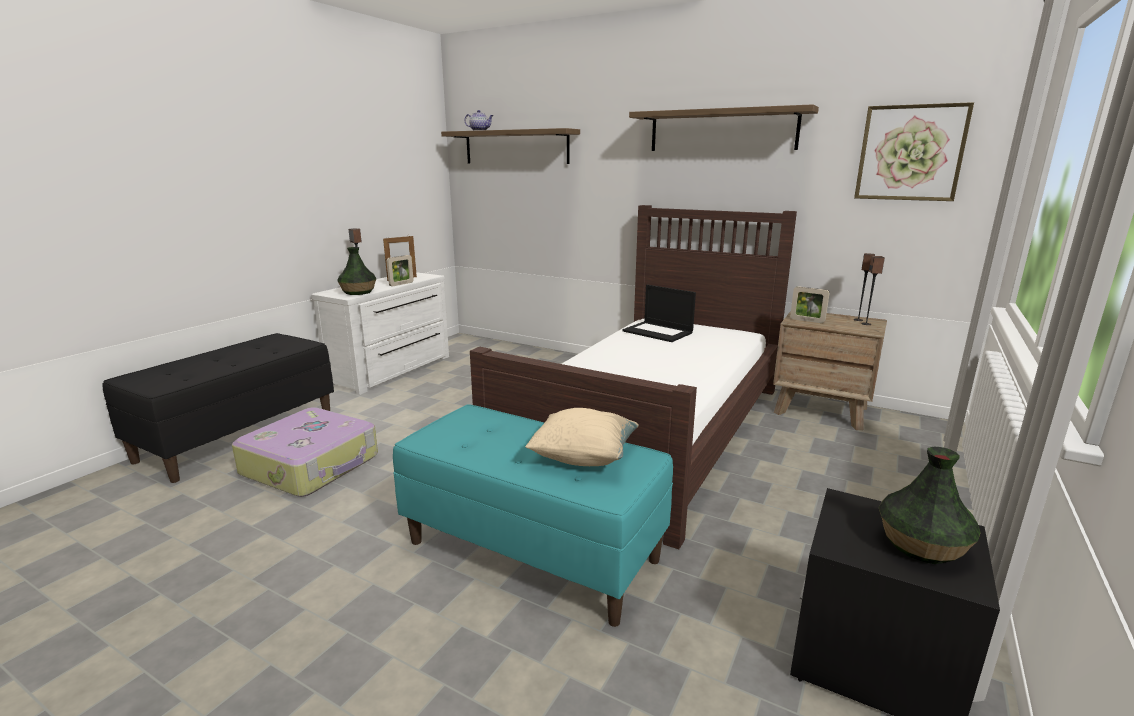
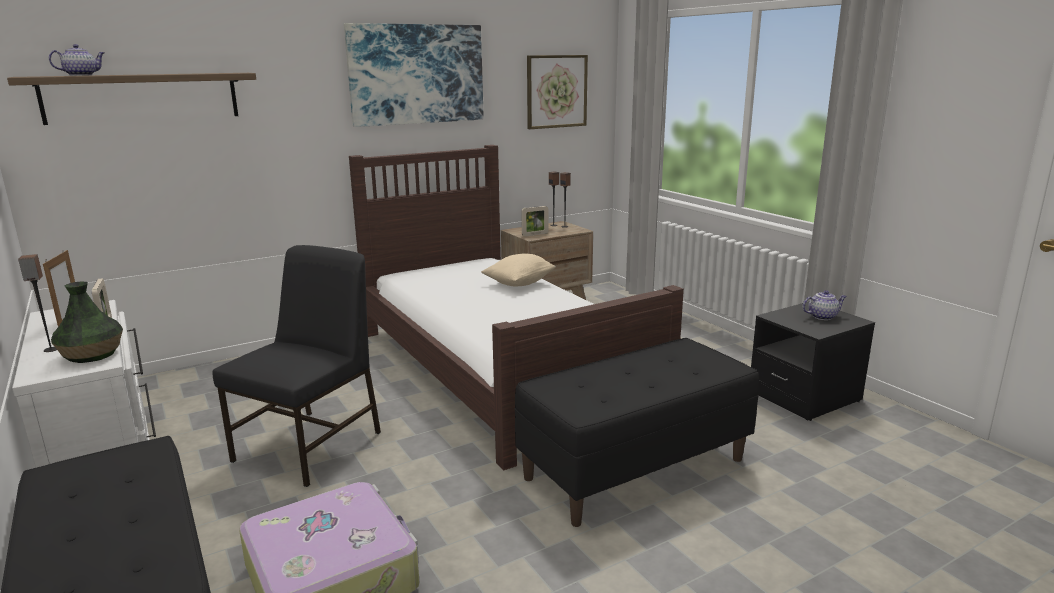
camera: 60 degrees left, 0 degrees up
(456, 407) = (311, 445): none -> black chair
(534, 550) = (635, 468): turquoise bench -> black bench
(583, 457) = (670, 362): beige pillow -> beige pillow (519, 283)
(658, 332) = (440, 280): laptop -> none
(722, 130) = (416, 74): shelf -> picture
(922, 545) = (822, 316): vase -> teapot

